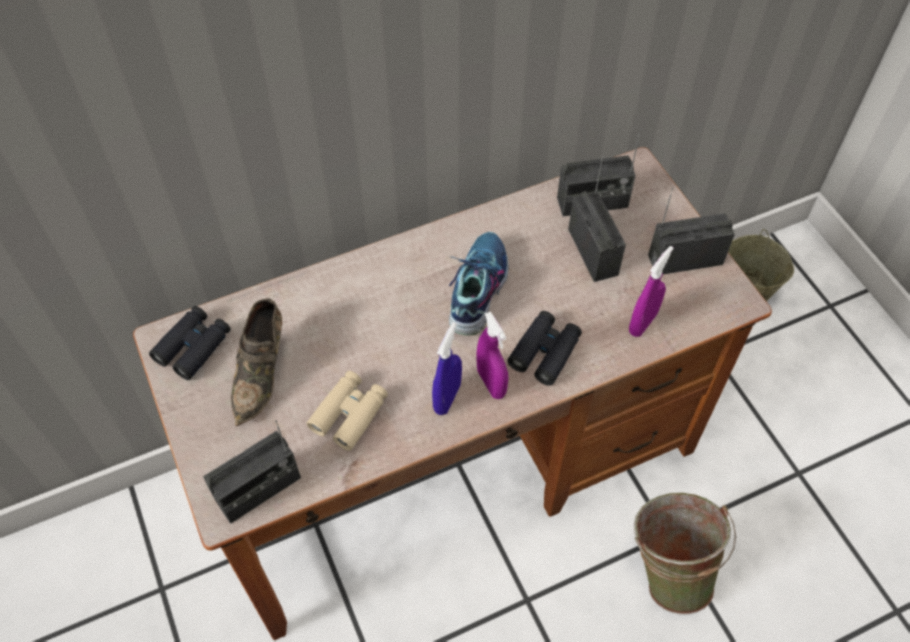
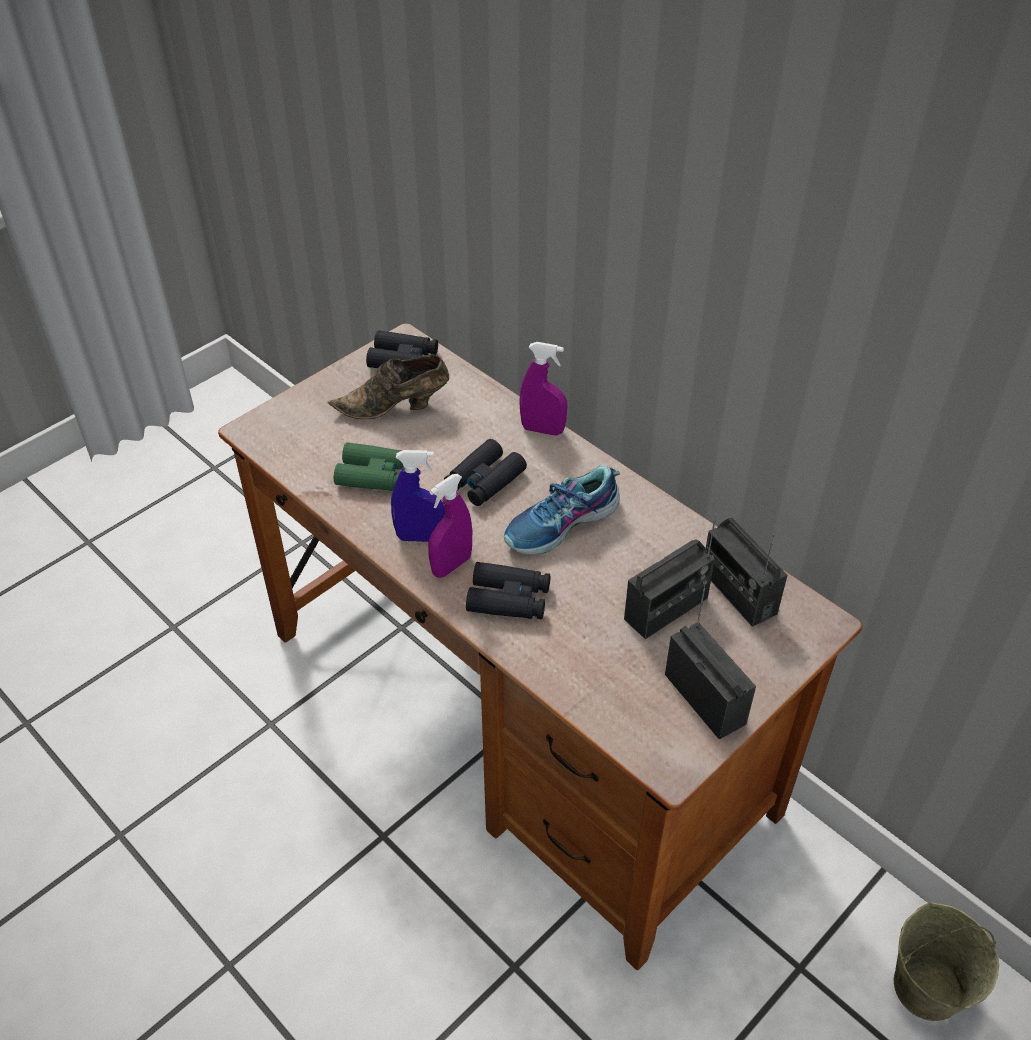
camera: 70 degrees right, 10 degrees down
(258, 489) = (279, 442): radio -> none
(349, 414) = (375, 475): beige binoculars -> green binoculars
(398, 328) = (484, 480): none -> black binoculars
(476, 289) = (562, 525): shoe -> shoe turned 150 degrees clockwise
(642, 323) = (589, 676): purple spray bottle -> purple spray bottle (542, 430)
(668, 569) = (469, 977): green bucket -> none

